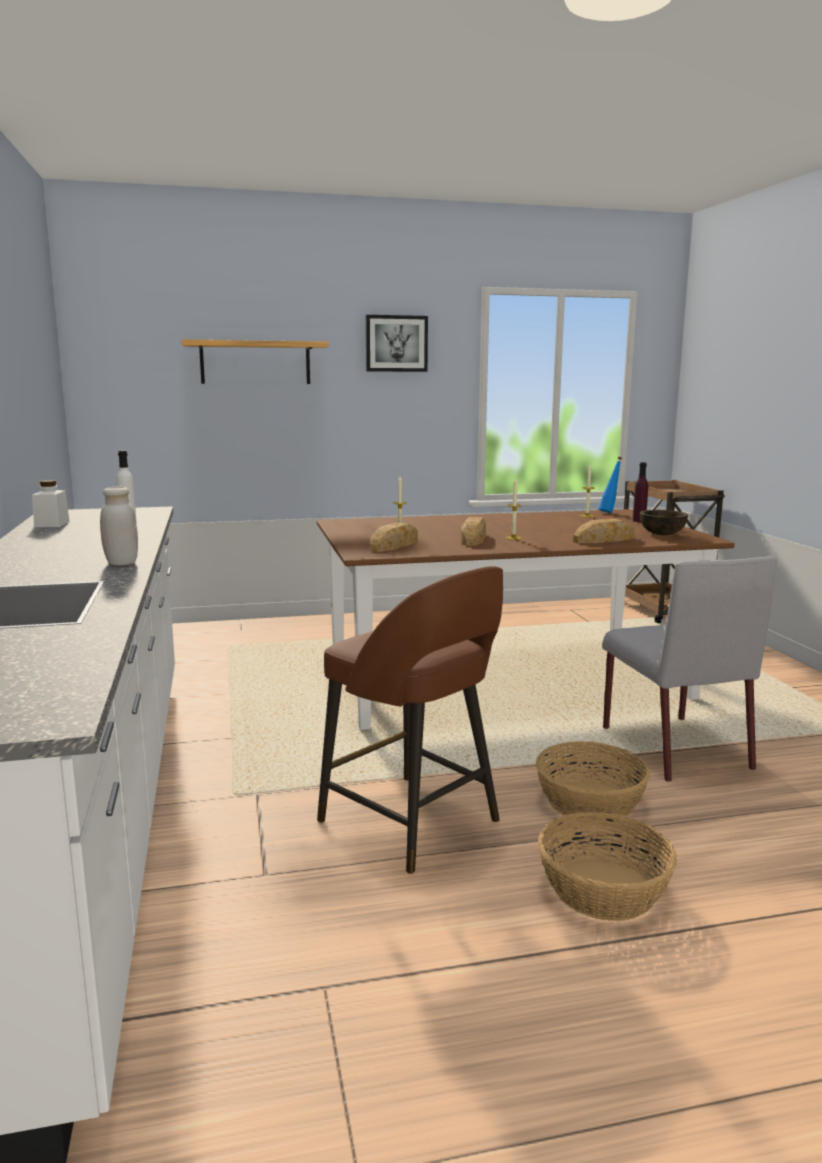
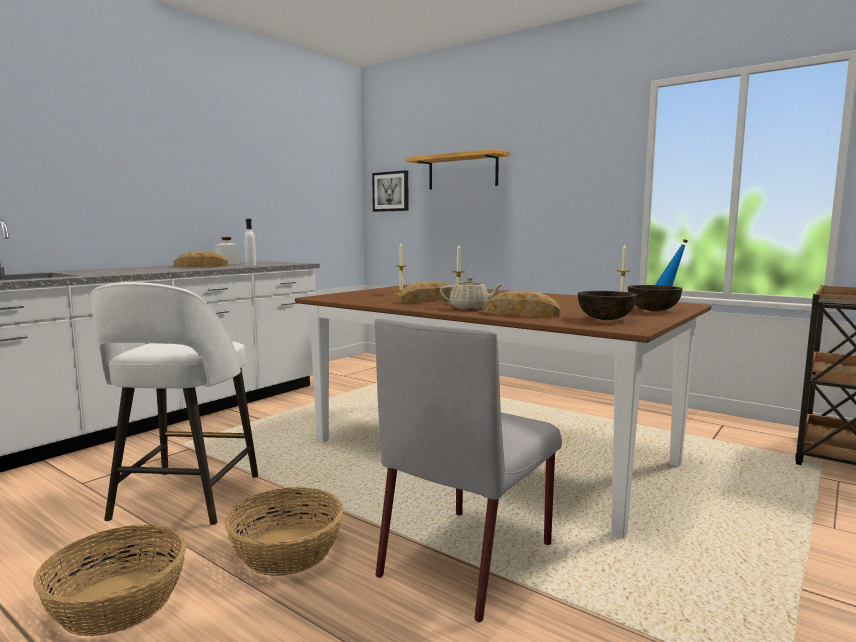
camera: 50 degrees right, 5 degrees down
(121, 563) = (132, 272): white jar -> none
(394, 545) = (361, 296): bread -> bread (201, 266)
(396, 343) = (566, 146): picture -> picture (391, 191)
(412, 823) = (184, 499): brown stool -> white stool
(547, 540) = (470, 308): none -> beige teapot
(639, 521) = (653, 310): purple bottle -> brown bowl

